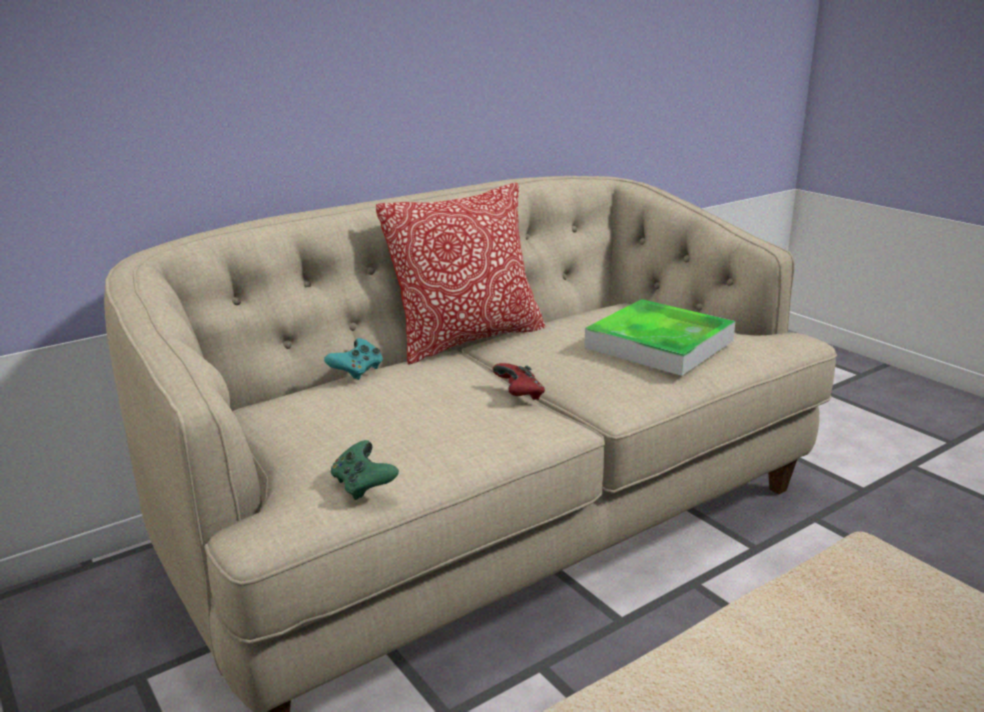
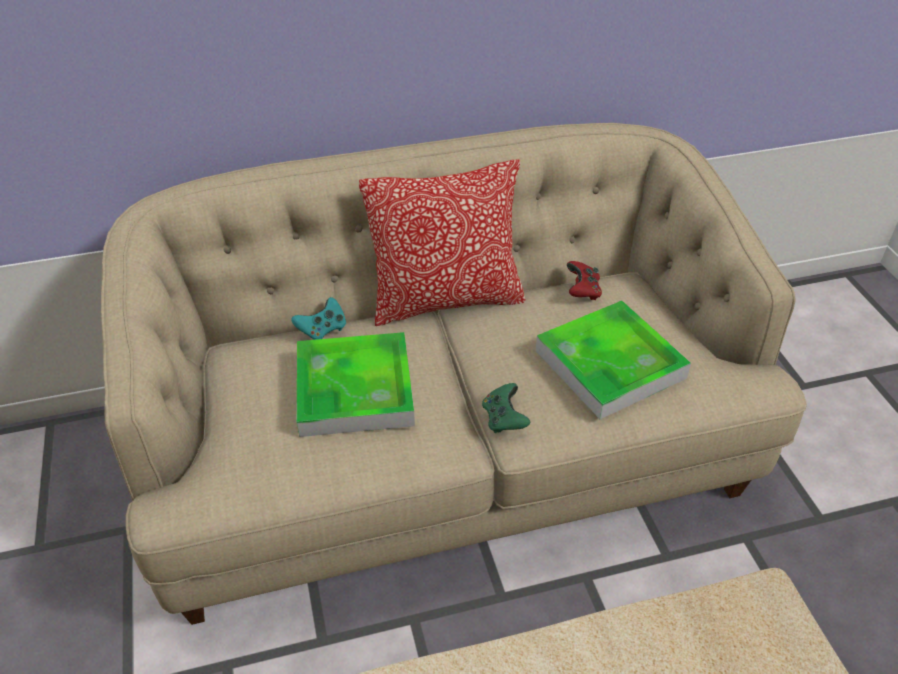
camera: 20 degrees right, 20 degrees up
(363, 485) = (254, 486): green game controller -> green game controller (504, 419)
(424, 401) = (354, 390): none -> tray
(519, 395) = (445, 398): red game controller -> red game controller (582, 291)

